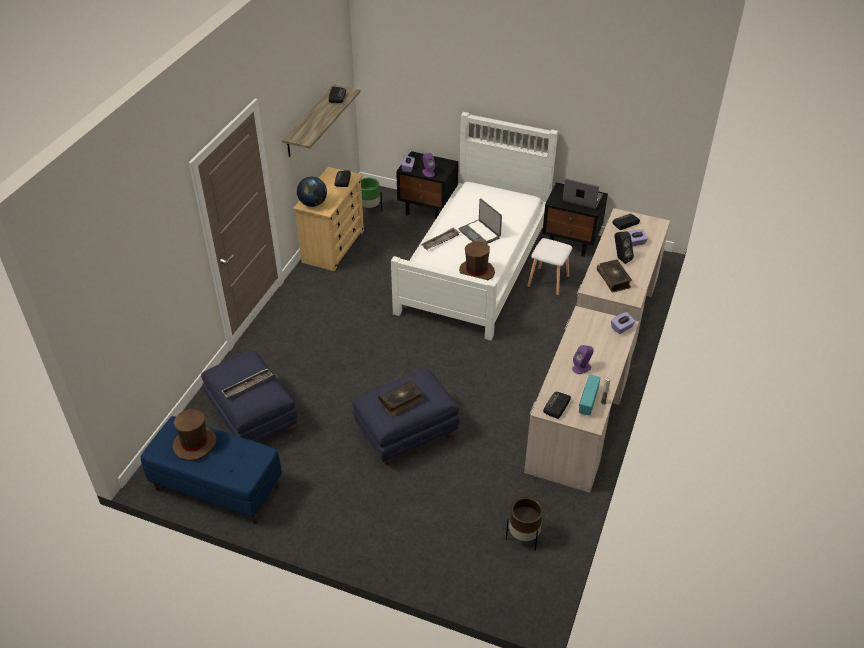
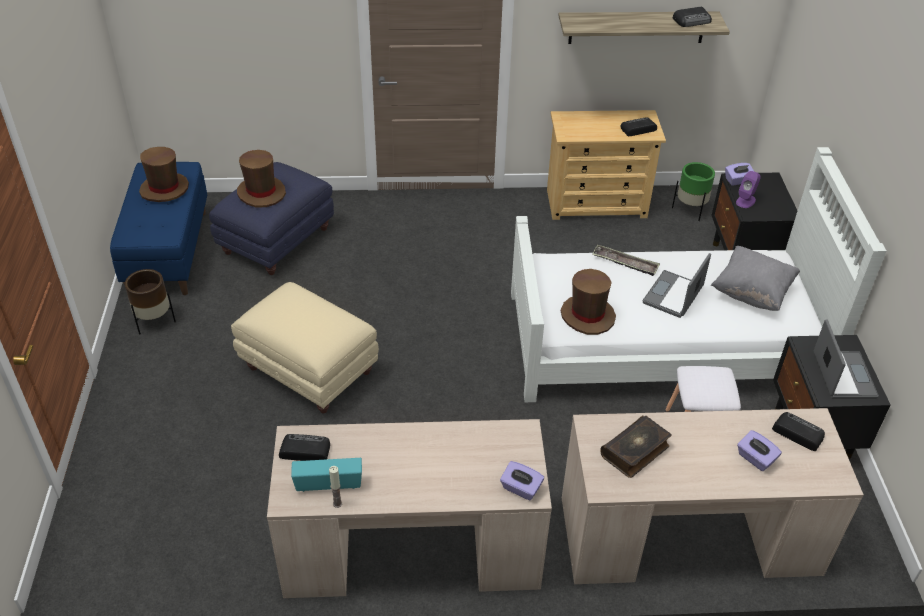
camera: 65 degrees right, 0 degrees up
(247, 385) = (261, 193): tray -> brown hat
(313, 203) = (571, 122): globe -> none
(401, 401) = (291, 316): book -> none
(405, 434) = (308, 370): blue ottoman -> beige ottoman
(494, 205) = (751, 292): none -> grey pillow
(523, 537) = (177, 540): brown planter -> brown planter (154, 322)
(581, 367) = (401, 459): purple speaker -> none
(620, 258) = (696, 448): black speaker -> none

